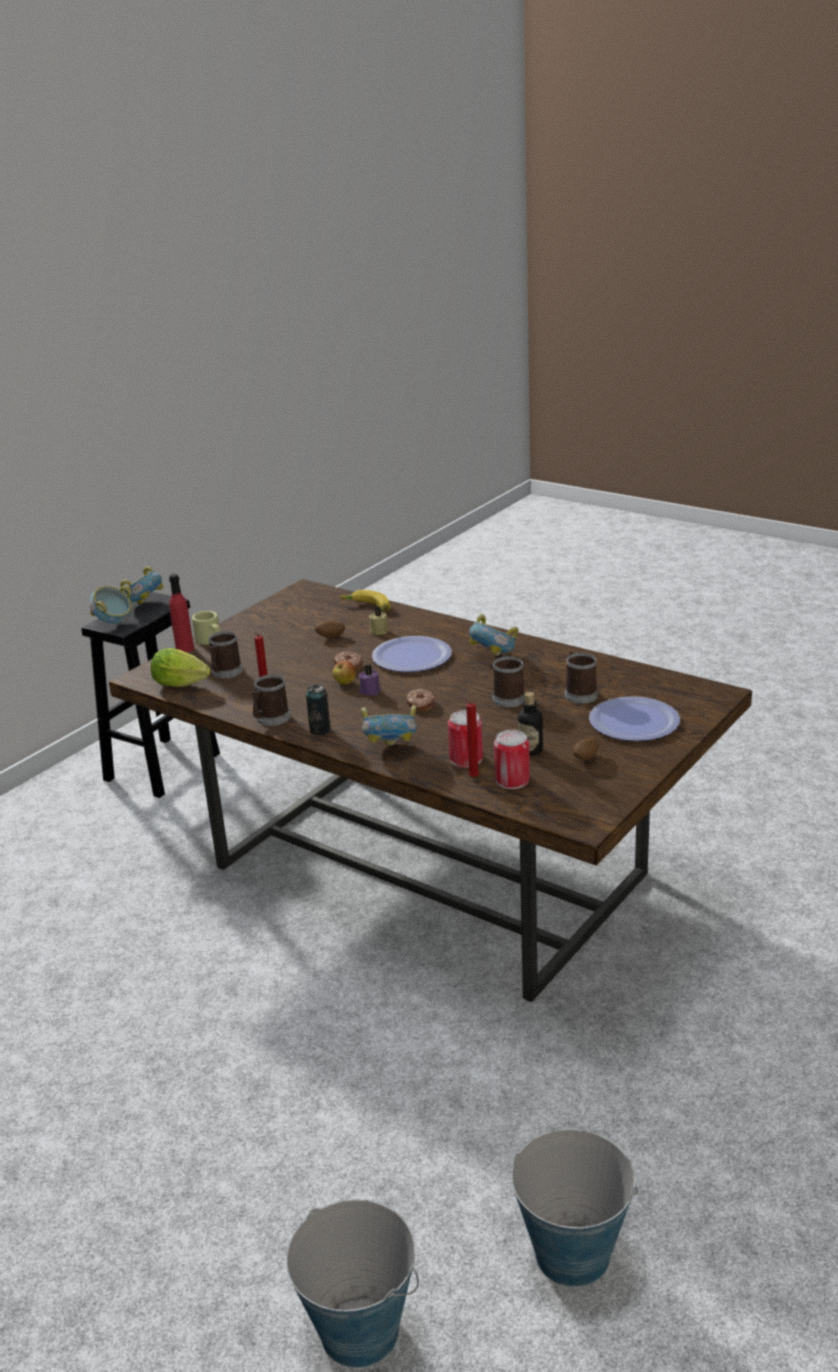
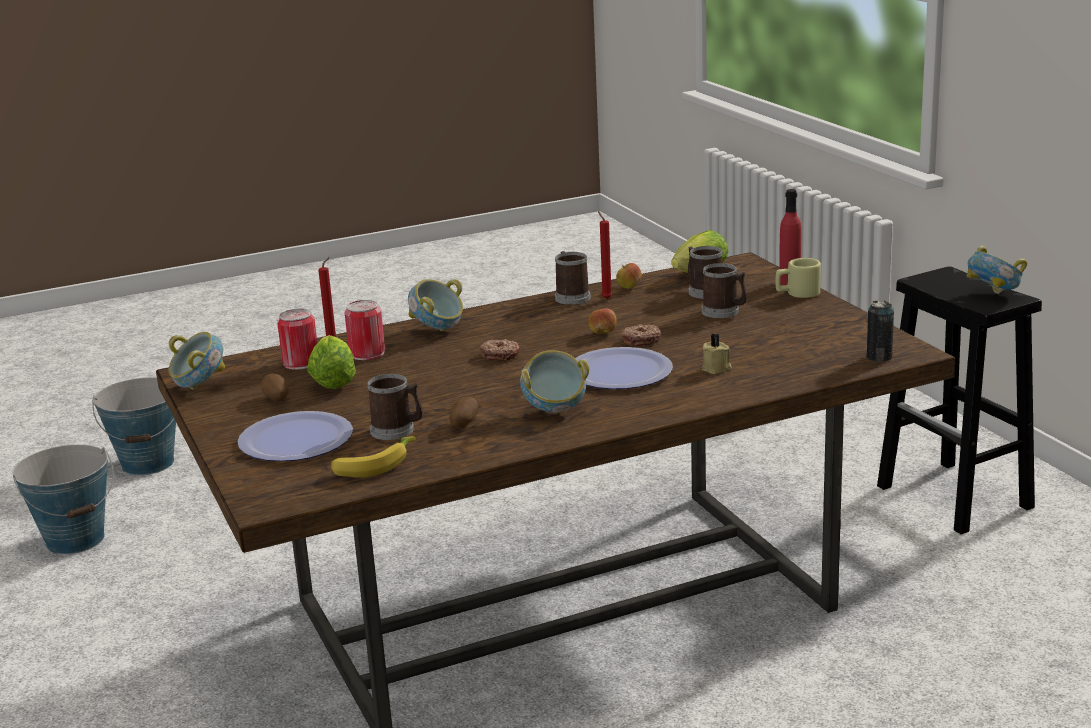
camera: 120 degrees right, 5 degrees down
(114, 623) = (943, 278): bowl -> bowl (199, 387)
(232, 702) = (629, 287): none -> apple
(320, 730) = (517, 310): can -> can (879, 357)
(330, 637) = (732, 343): potato -> potato (464, 424)
(367, 608) = (799, 374): banana -> banana (373, 465)
(369, 690) = (566, 340): purple candle -> none
(508, 697) = (449, 395): mug -> mug (724, 312)
(530, 750) = (333, 380): bottle -> lettuce

